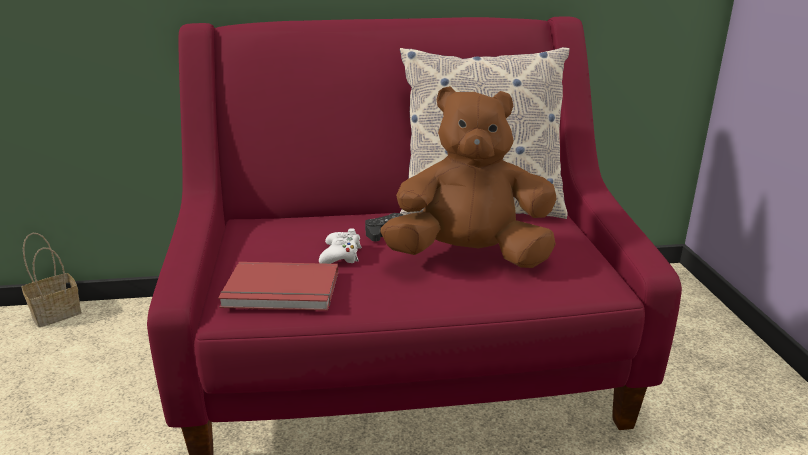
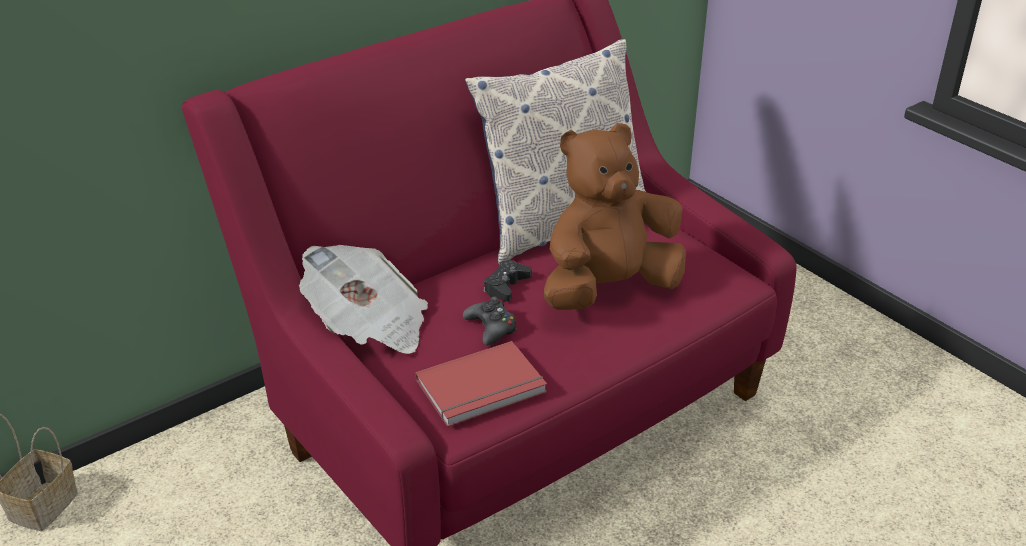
camera: 30 degrees left, 10 degrees up
(256, 229) = (369, 325): none -> newspaper
(341, 255) = (491, 328): white game controller -> black game controller

